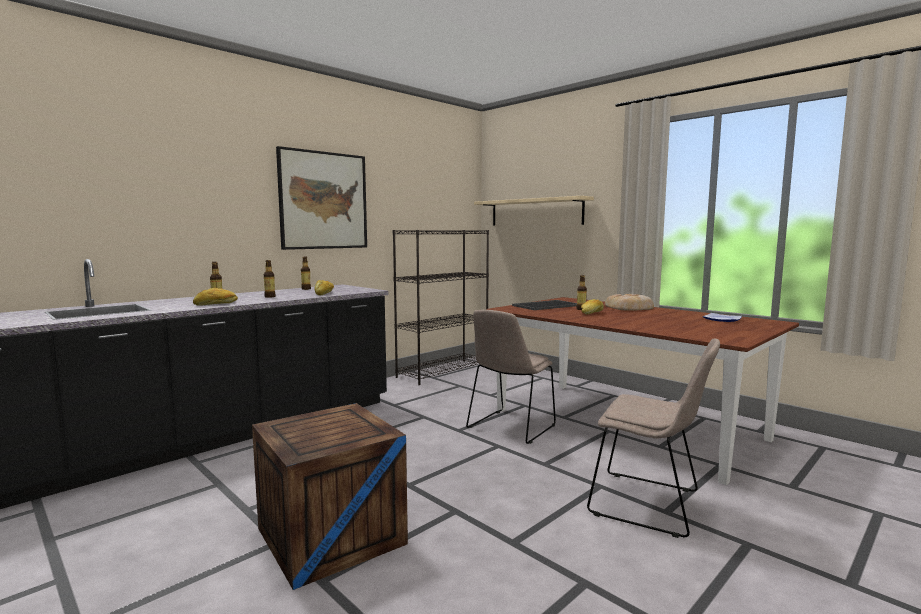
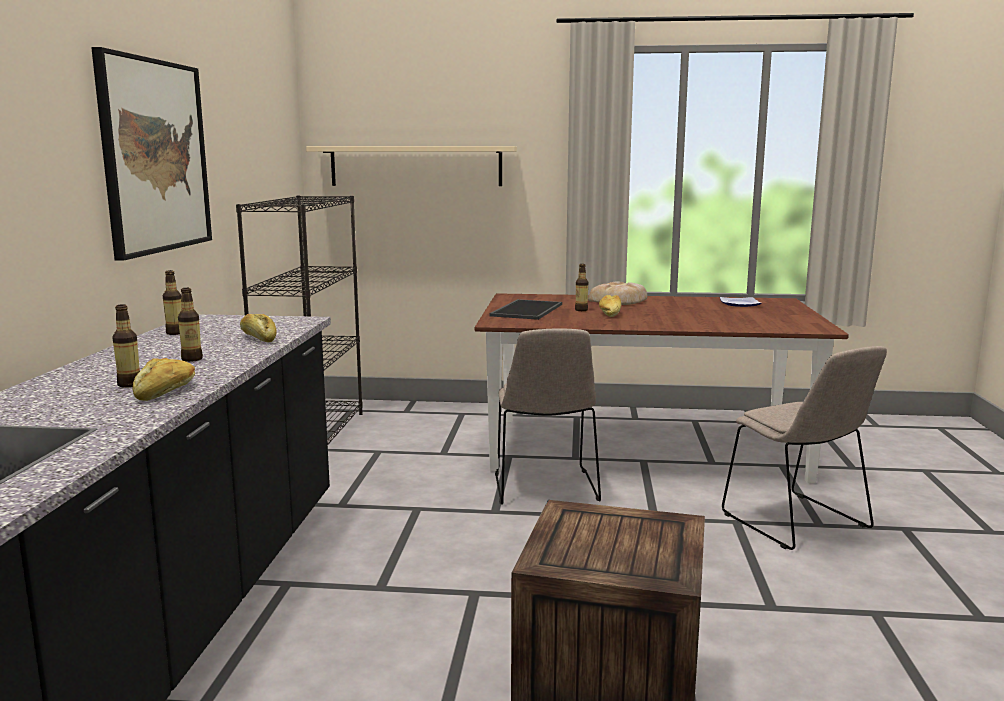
camera: 40 degrees left, 5 degrees up
(649, 504) = (798, 523): beige chair -> beige chair turned 75 degrees clockwise

